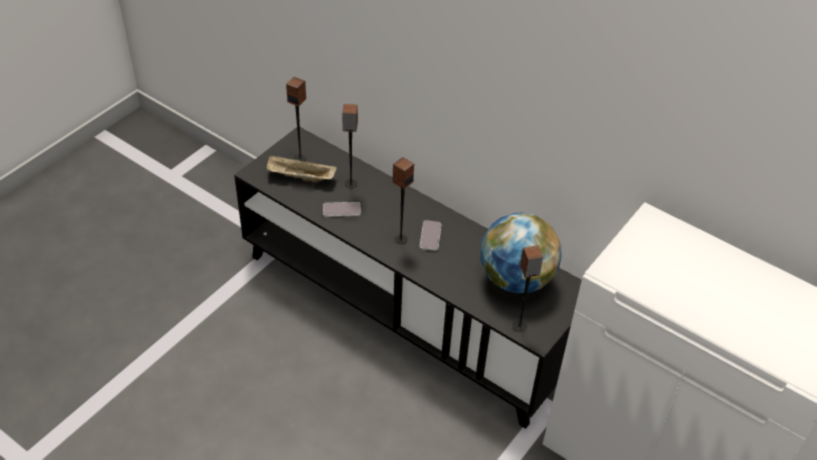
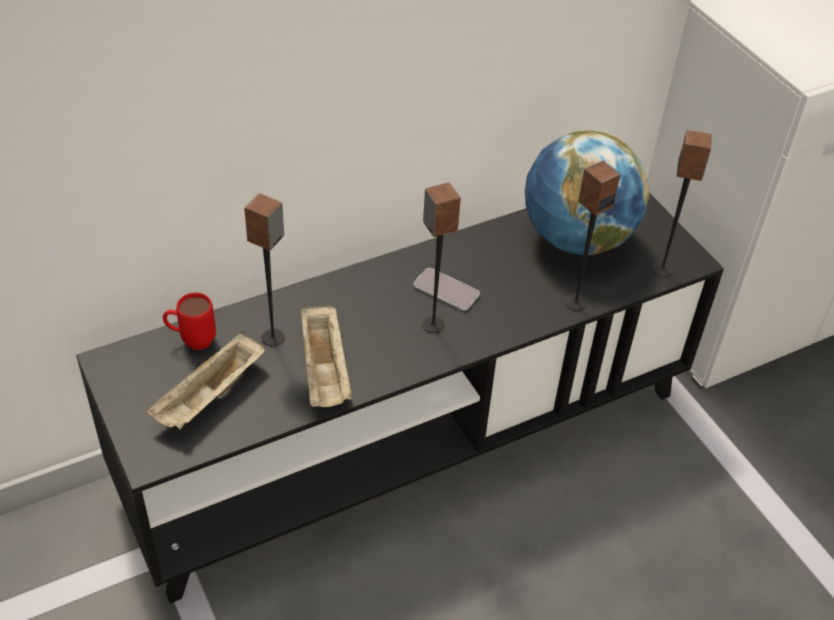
camera: 65 degrees left, 0 degrees up
(300, 157) = (161, 379): speaker -> speaker (575, 302)
(330, 157) = (191, 341): none -> red mug
(341, 210) = (325, 371): phone -> beige tray

